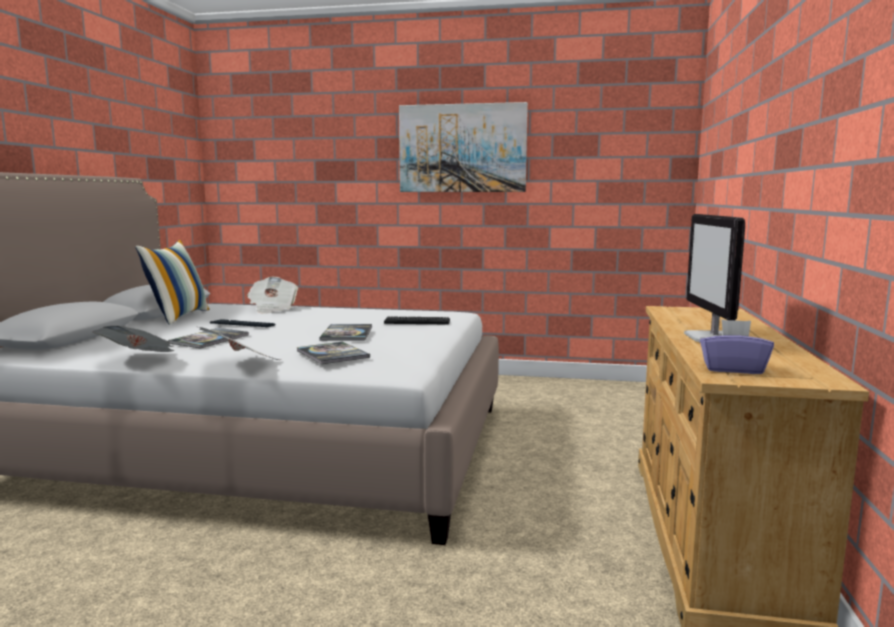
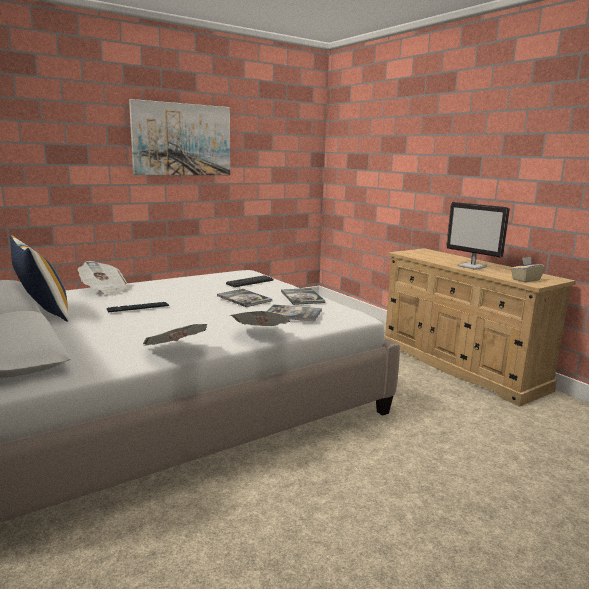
camera: 45 degrees left, 5 degrees up
(209, 339) = (163, 324): book -> book (302, 297)
(732, 369) = (525, 280): purple tissue box -> beige tissue box

